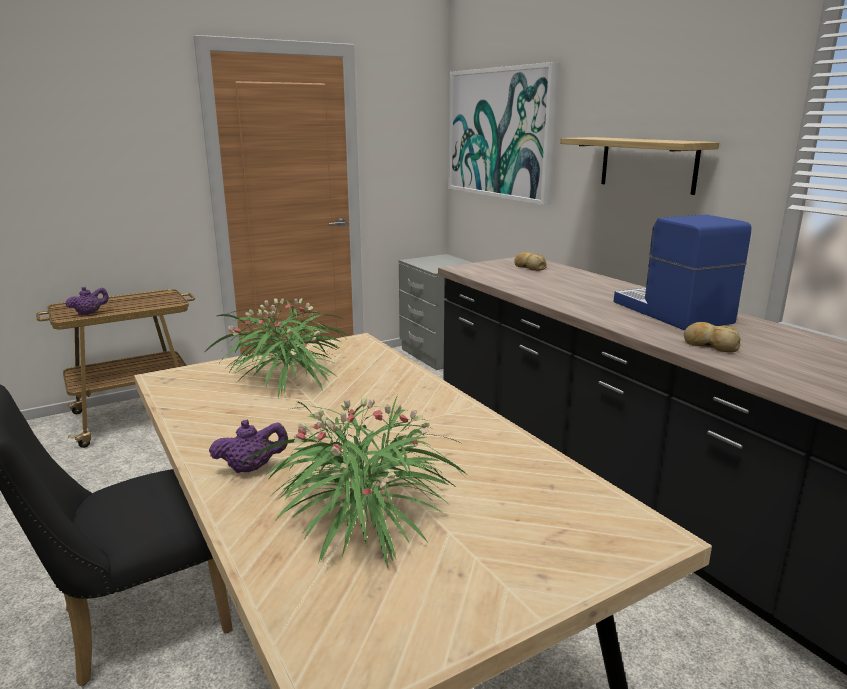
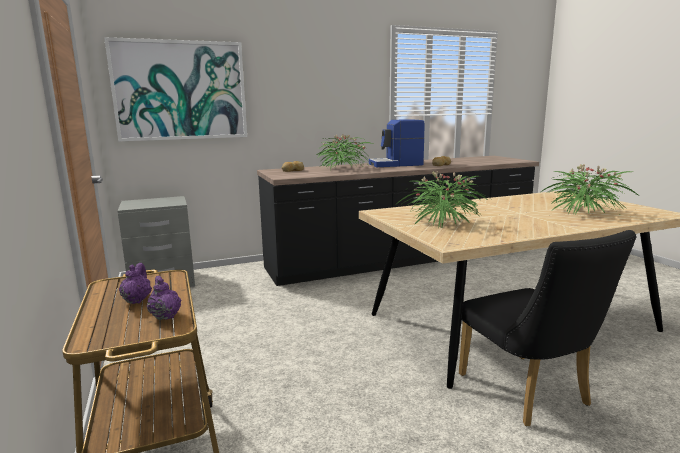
camera: 80 degrees left, 5 degrees down
(251, 468) = (562, 223): purple teapot -> purple teapot (137, 300)
(575, 286) = (342, 168): none -> potted plant
(648, 164) = (319, 104): shelf -> none

